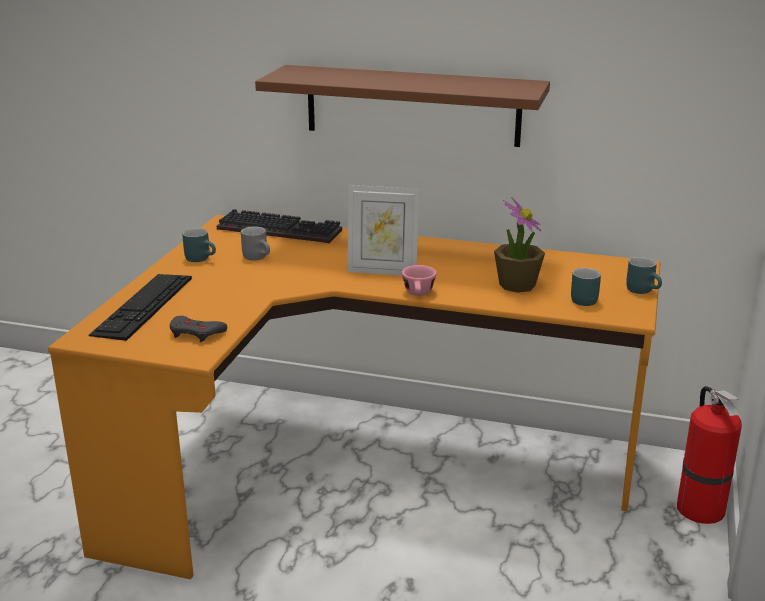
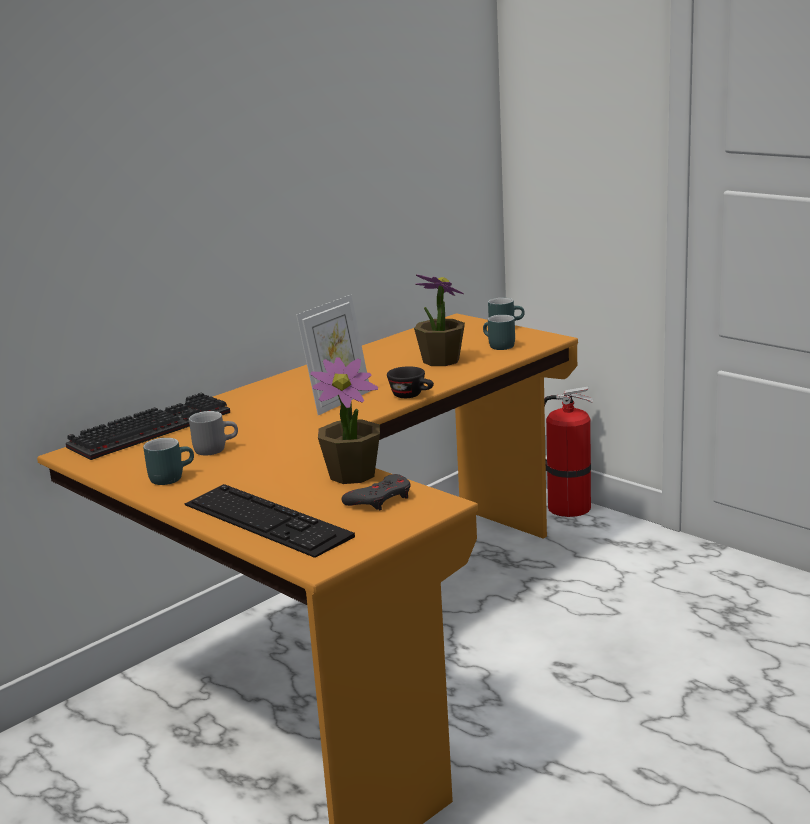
camera: 60 degrees left, 5 degrees down
(237, 312) = (352, 474): none -> potted plant
(412, 105) = (238, 228): brown shelf -> none
(419, 294) = (412, 395): pink cup -> black cup

